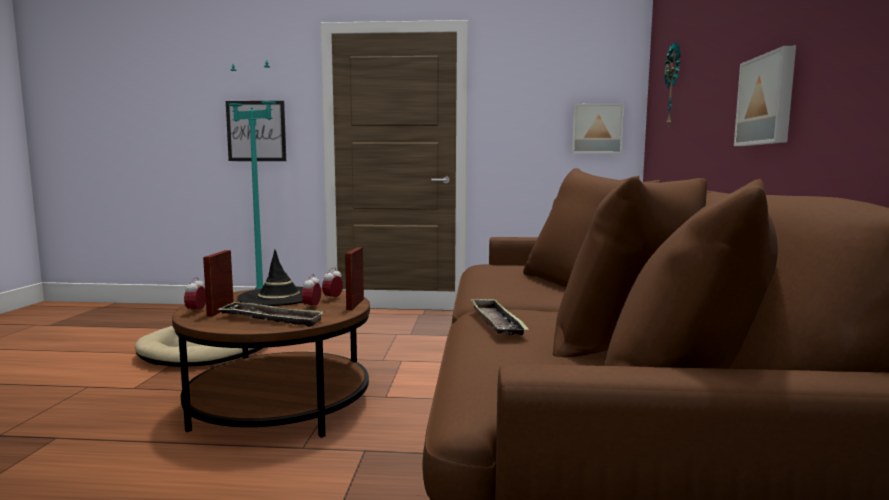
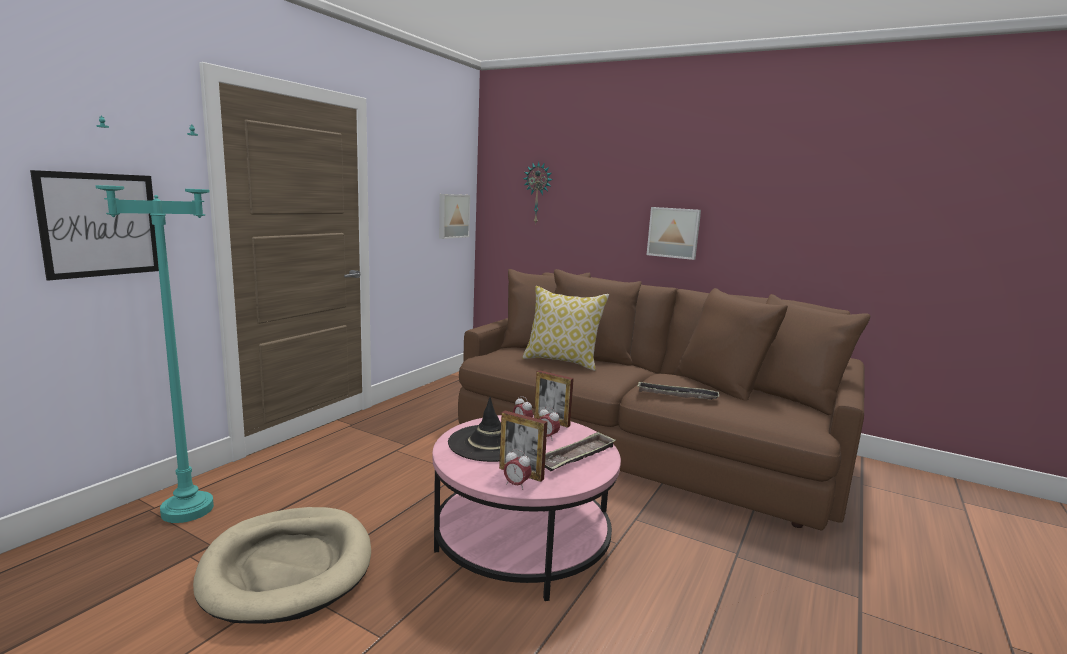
camera: 65 degrees left, 5 degrees up
(280, 404) = (522, 540): brown coffee table -> pink coffee table
(526, 279) = (562, 361): none -> pillow

